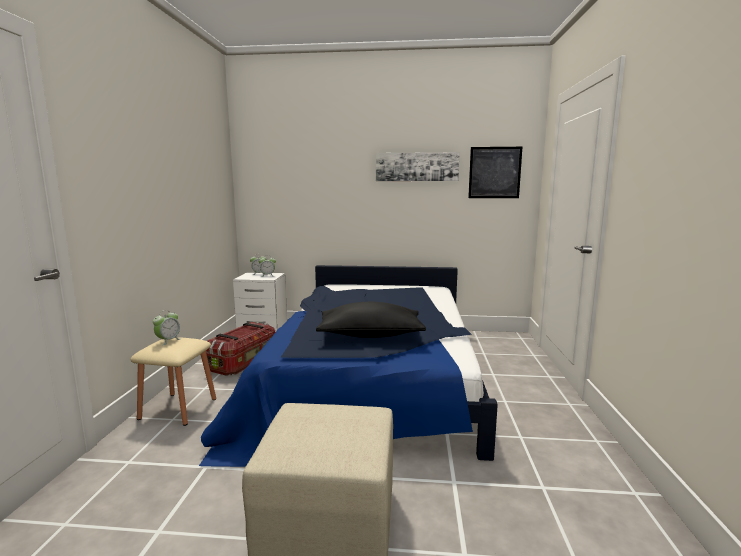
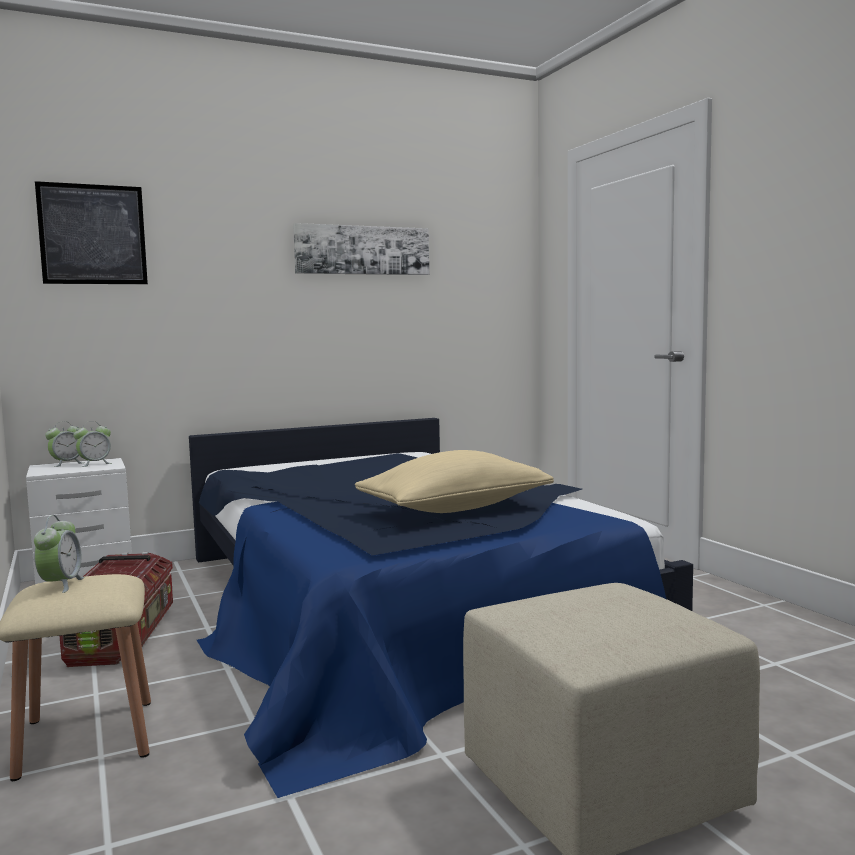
camera: 30 degrees left, 5 degrees down
(370, 335) = (455, 509): black pillow -> beige pillow
(494, 172) = (478, 263): picture -> picture (93, 234)

